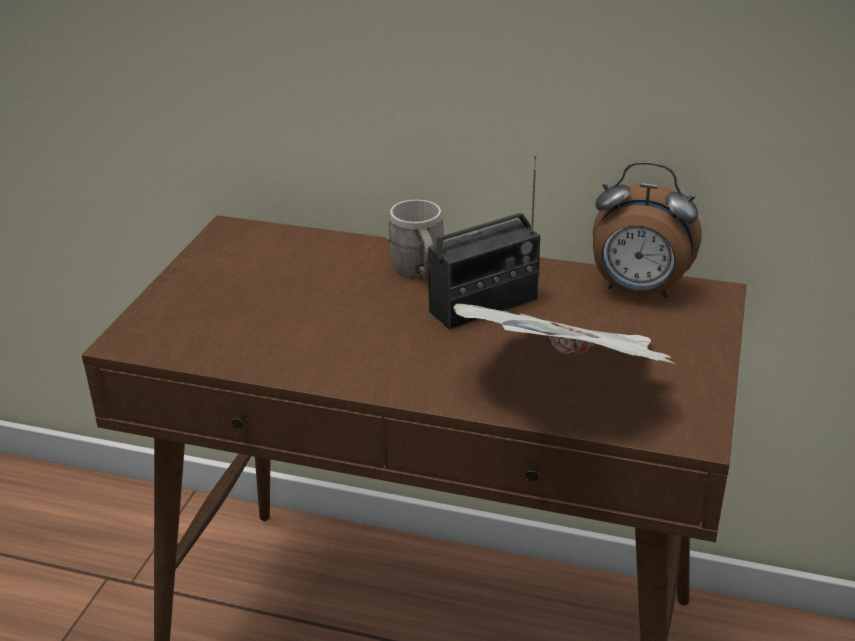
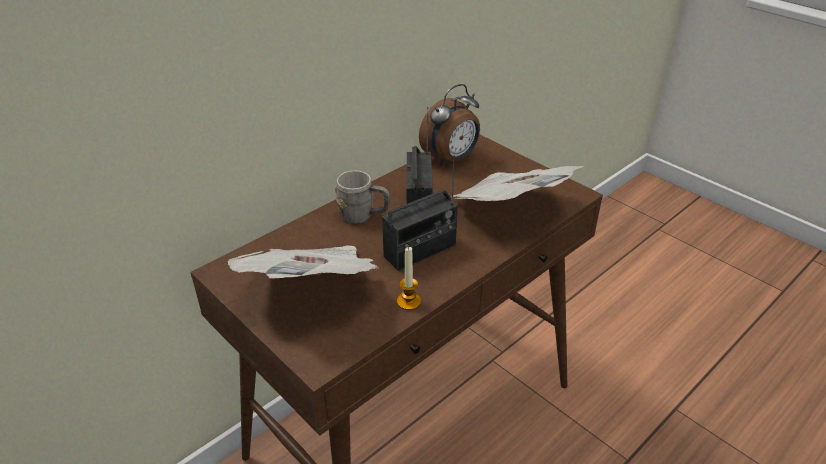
camera: 60 degrees left, 5 degrees up
(246, 292) = (313, 289): none -> newspaper
(276, 364) = (408, 302): none -> candle
(387, 338) = (420, 251): none -> radio

